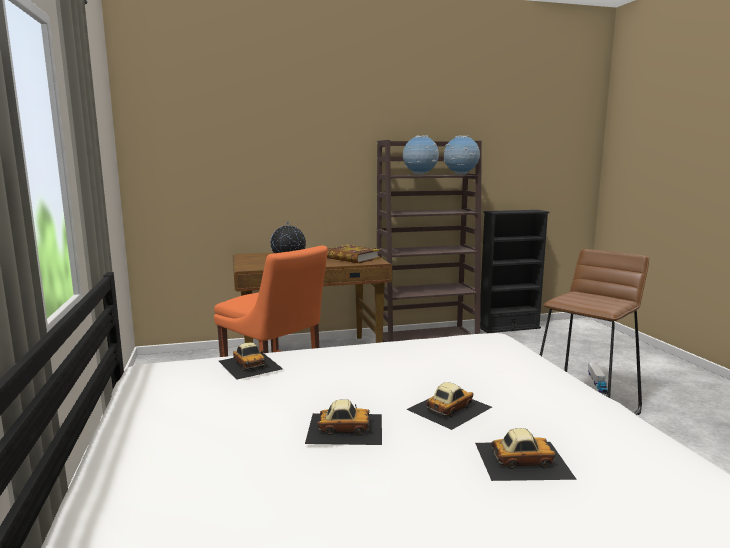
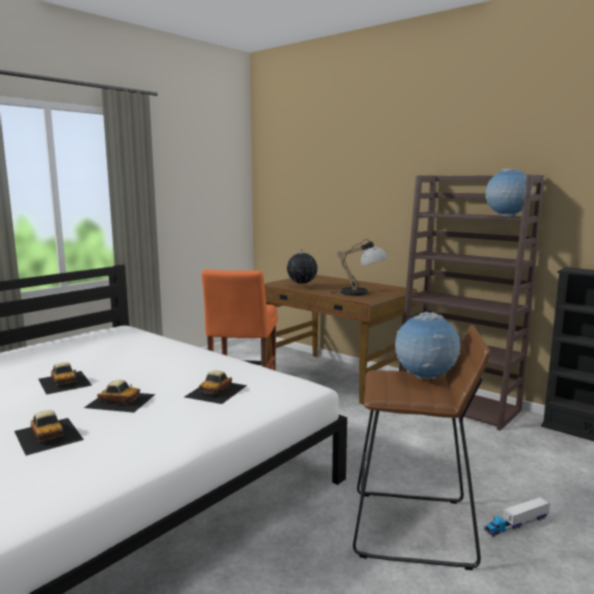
camera: 55 degrees right, 0 degrees up
(250, 364) = (143, 341): toy car -> toy car (216, 391)
(351, 258) = (362, 293): book -> table lamp
(420, 175) = (461, 215): globe -> globe (425, 379)

